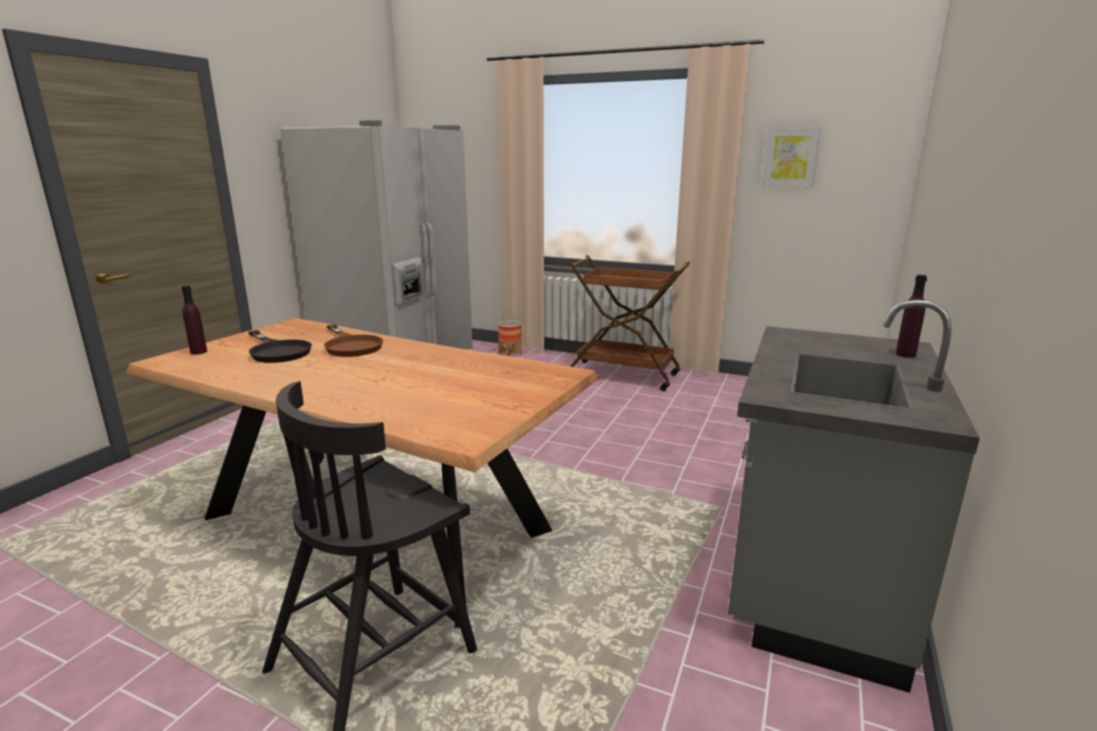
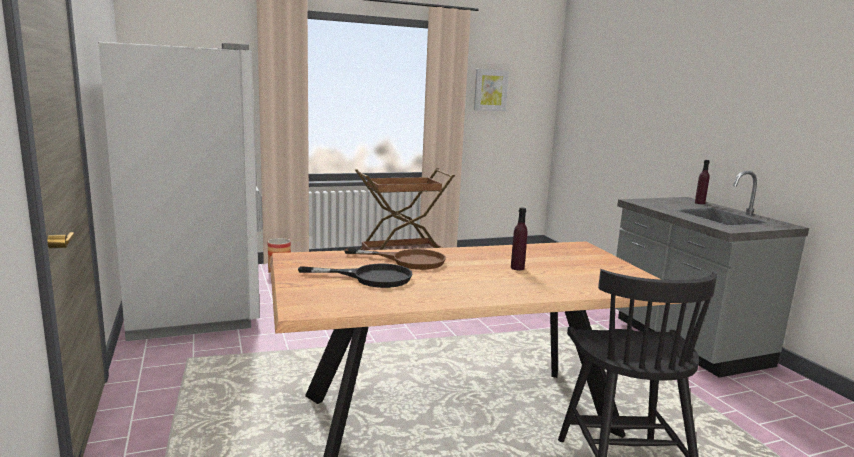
camera: 45 degrees left, 5 degrees down
(198, 352) = (306, 295): purple bottle -> purple bottle (517, 268)

